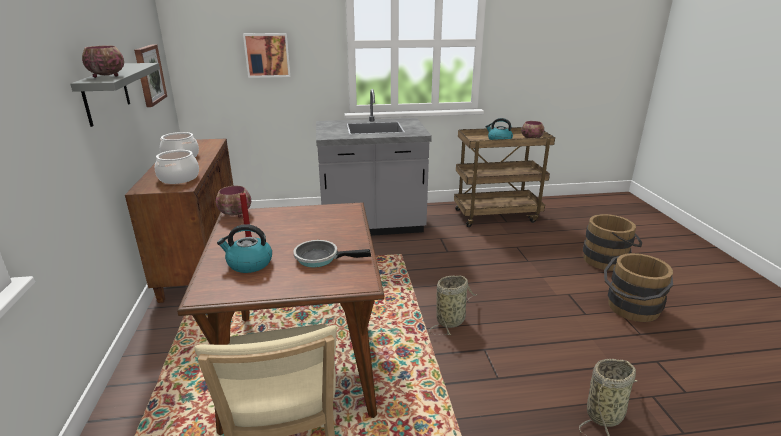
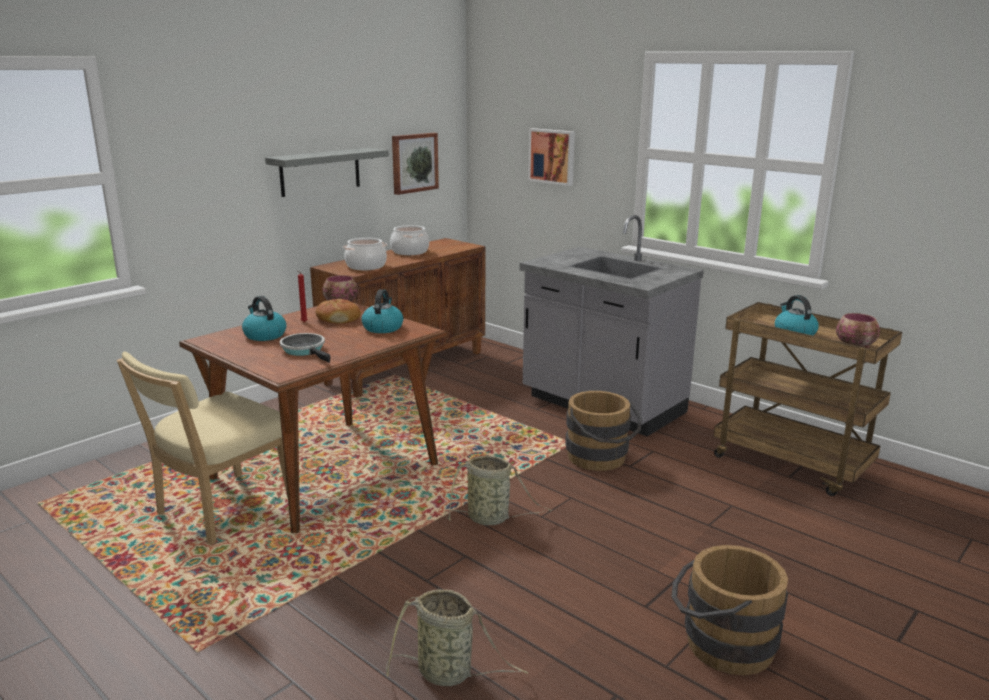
camera: 50 degrees right, 5 degrees down
(106, 76) = (303, 155): bowl -> none
(268, 225) = (338, 318): none -> bread
(320, 217) = (382, 327): none -> kettle
(608, 260) = (838, 590): brown bucket -> brown bucket (600, 459)

